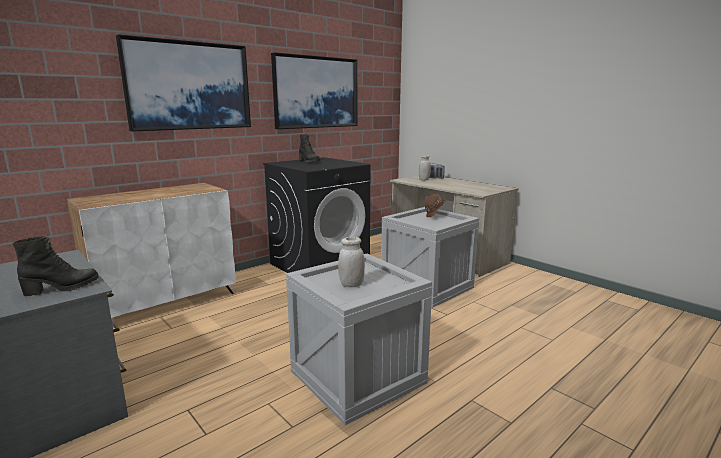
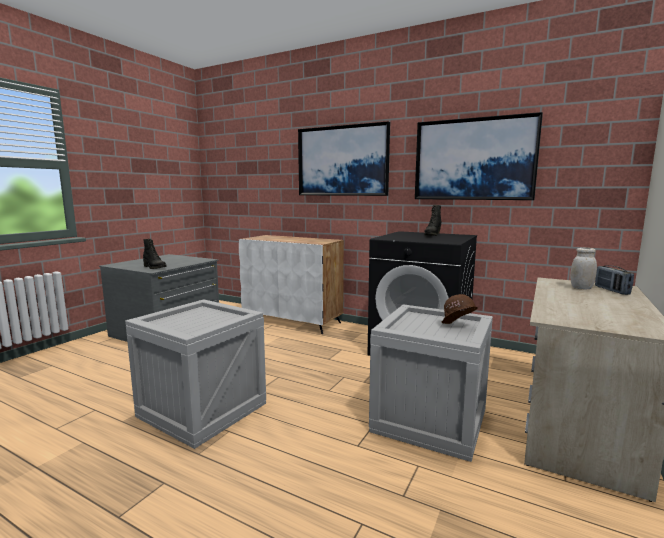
camera: 70 degrees right, 5 degrees down
(351, 284) = (189, 319): white jar -> none

